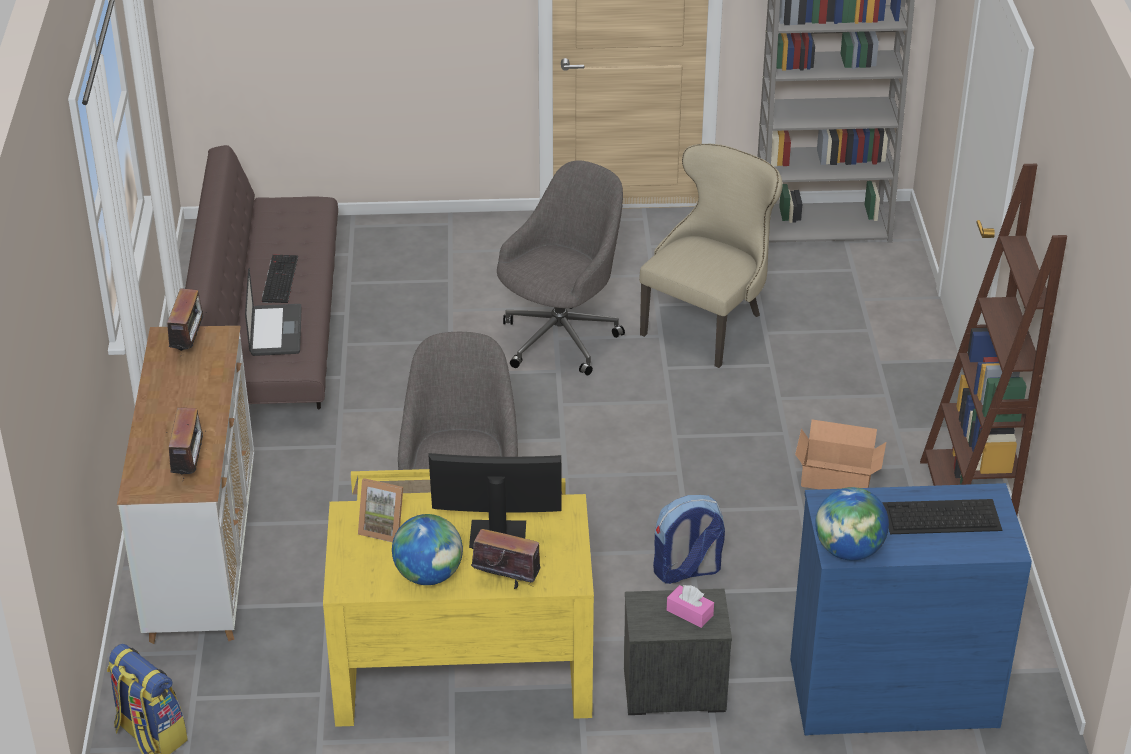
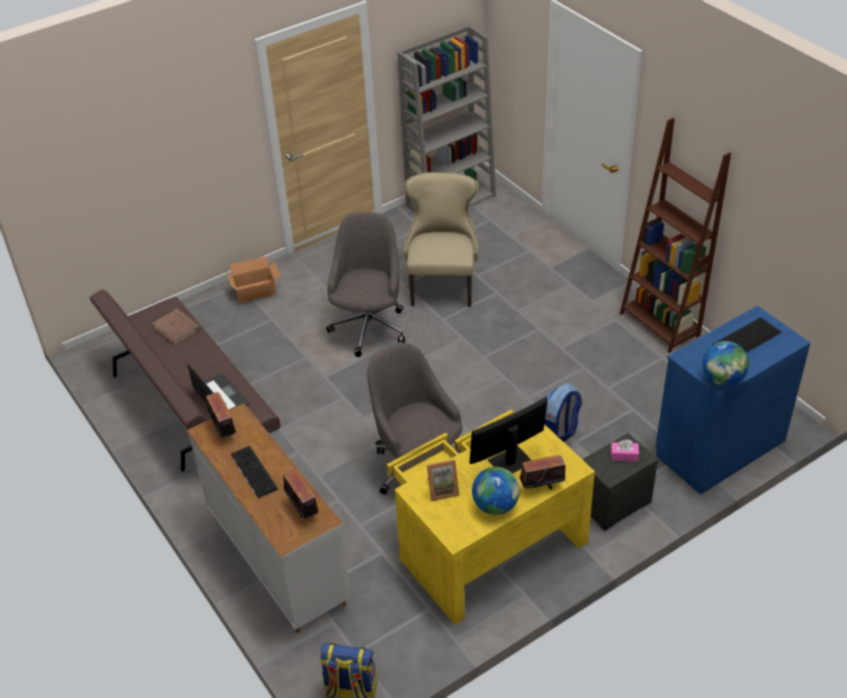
camera: 30 degrees left, 5 degrees up
(279, 278) = (191, 362): keyboard -> keyboard (252, 471)
(299, 233) = (176, 328): none -> brown book
(838, 480) = (588, 343): cardboard box -> cardboard box (256, 291)

